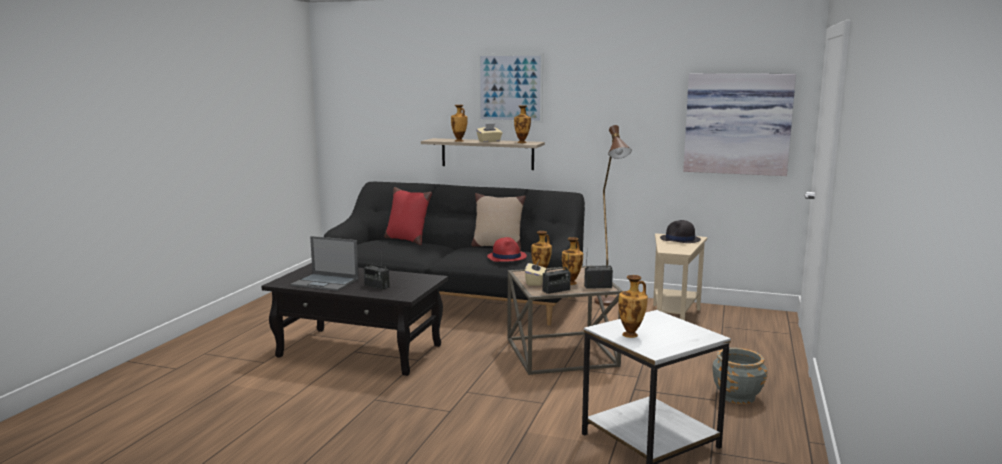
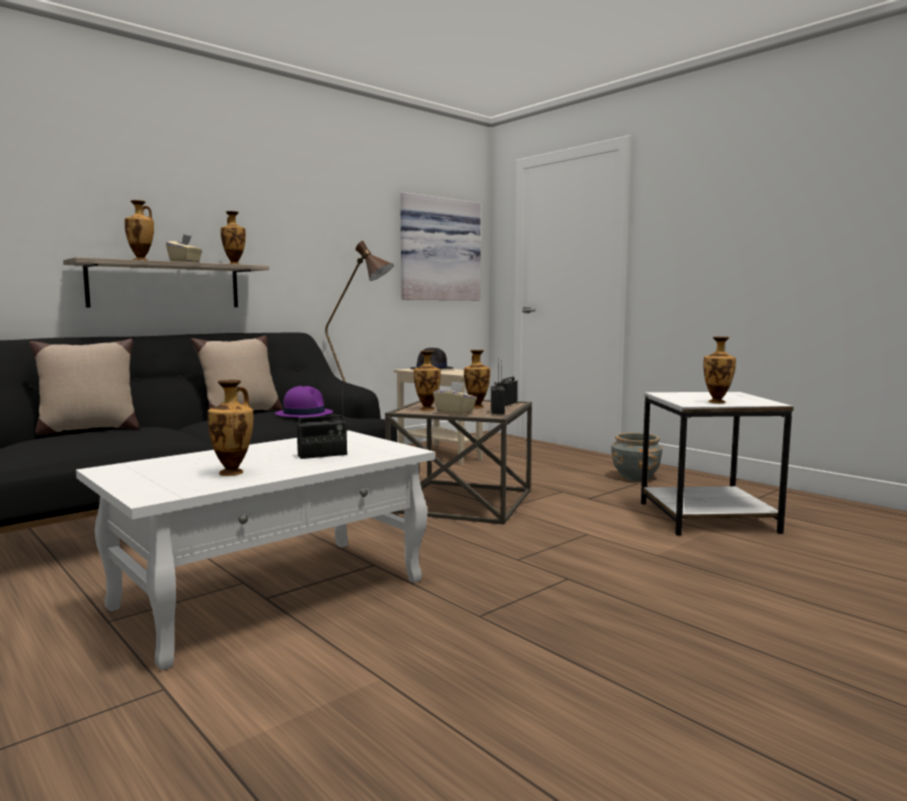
camera: 60 degrees left, 5 degrees down
(326, 282) = (233, 472): laptop -> vase
(361, 351) = (273, 593): black coffee table -> white coffee table
(407, 240) = (88, 430): red pillow -> beige pillow
(507, 257) = (304, 414): red hat -> purple hat
(510, 88) = (196, 187): picture -> none

